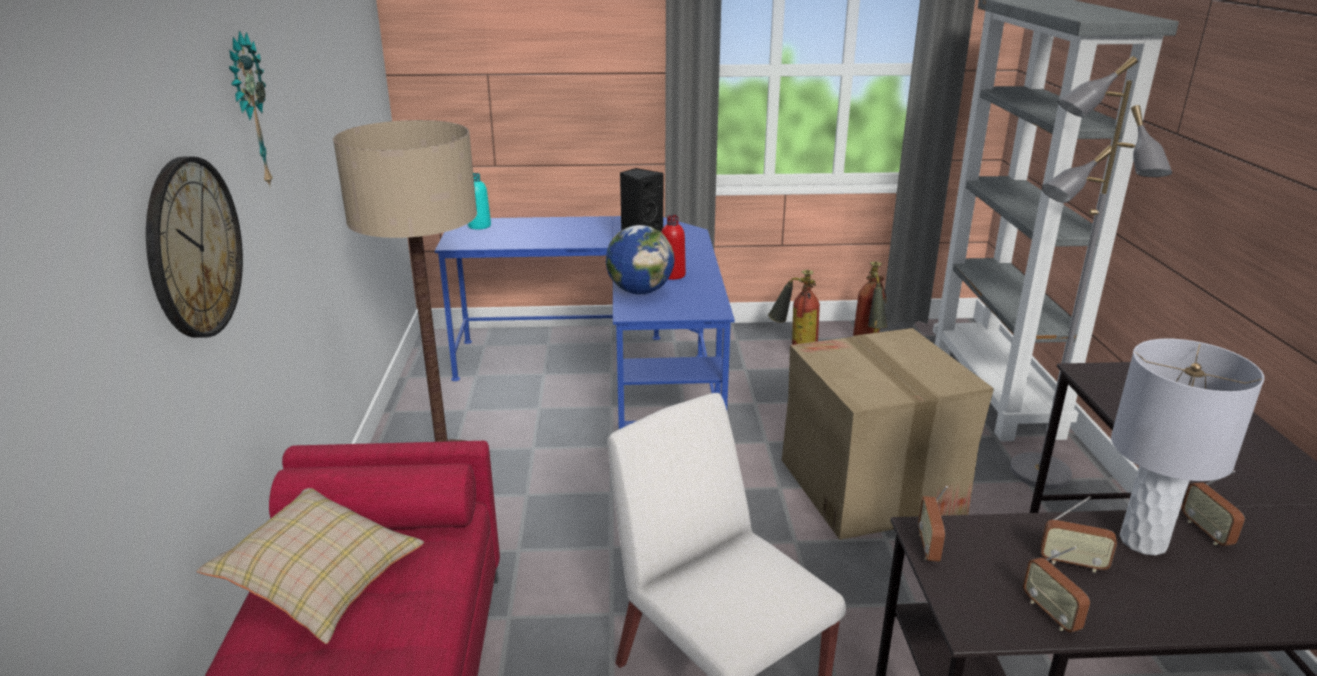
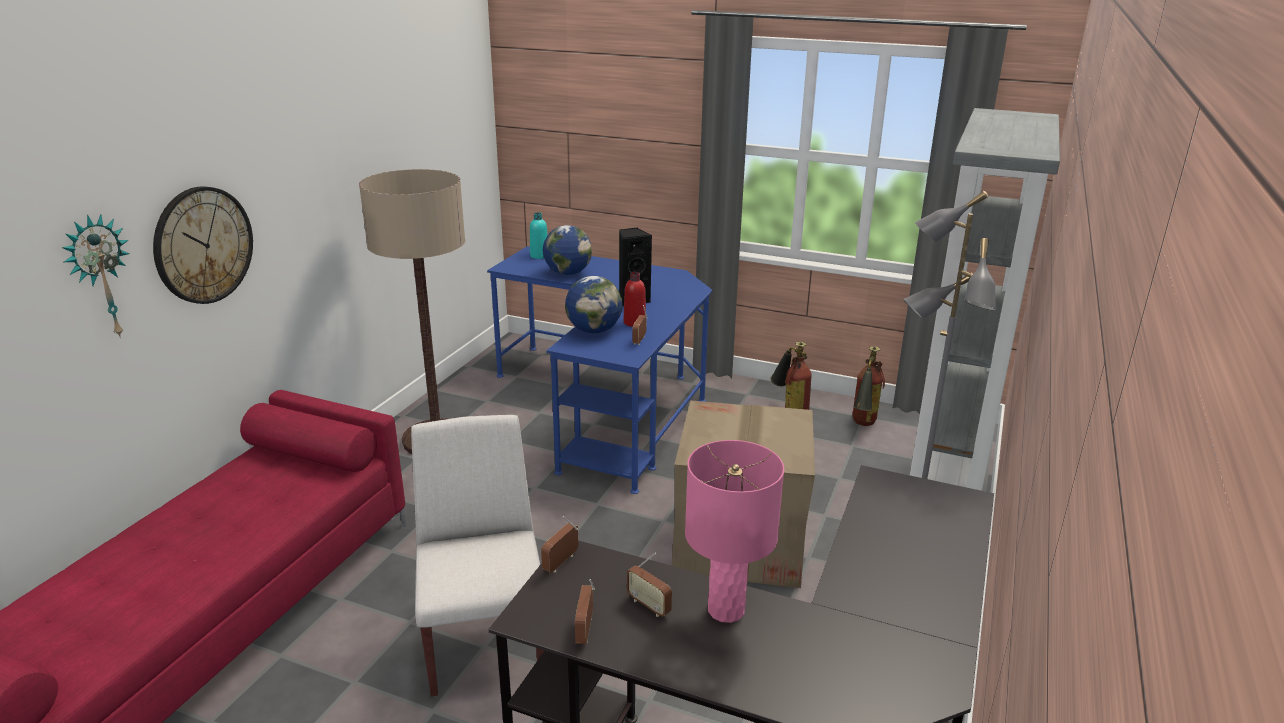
camera: 25 degrees right, 0 degrees up
(248, 112) = (285, 157): wall clock -> wall clock (100, 277)
(322, 582) = (245, 481): beige pillow -> none
(535, 238) = (568, 273): none -> globe
(1143, 542) = (725, 610): grey table lamp -> pink table lamp
(1206, 532) = (789, 620): radio -> radio (639, 340)

